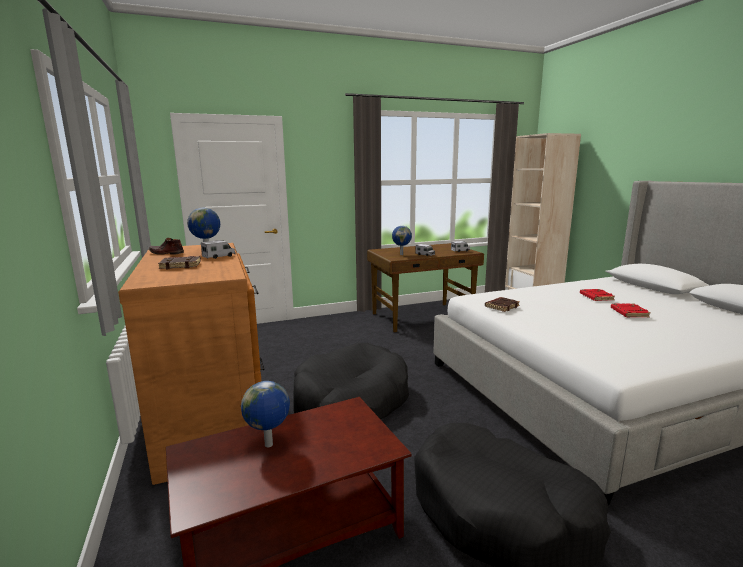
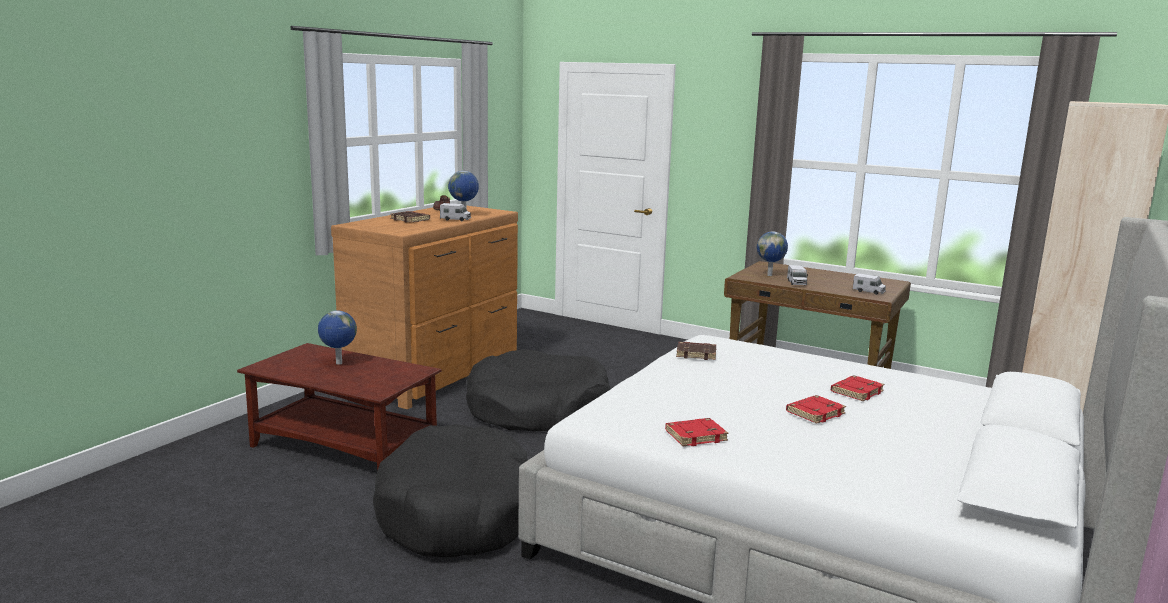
camera: 50 degrees right, 0 degrees up
(662, 348) = (696, 436): none -> red book

